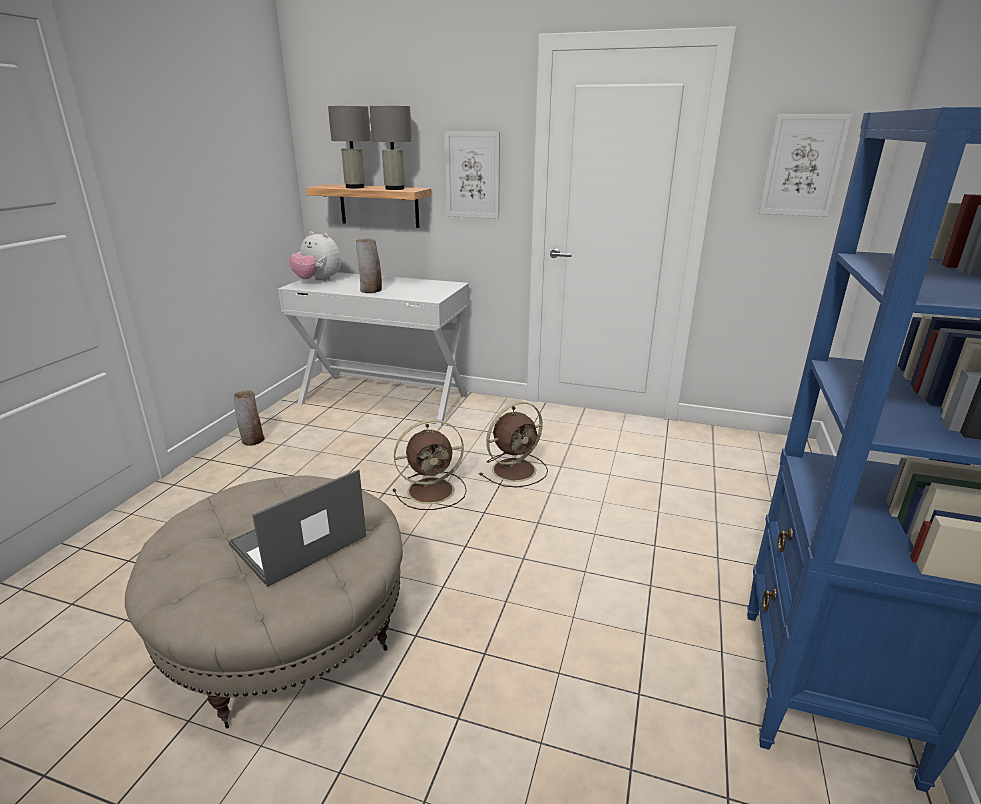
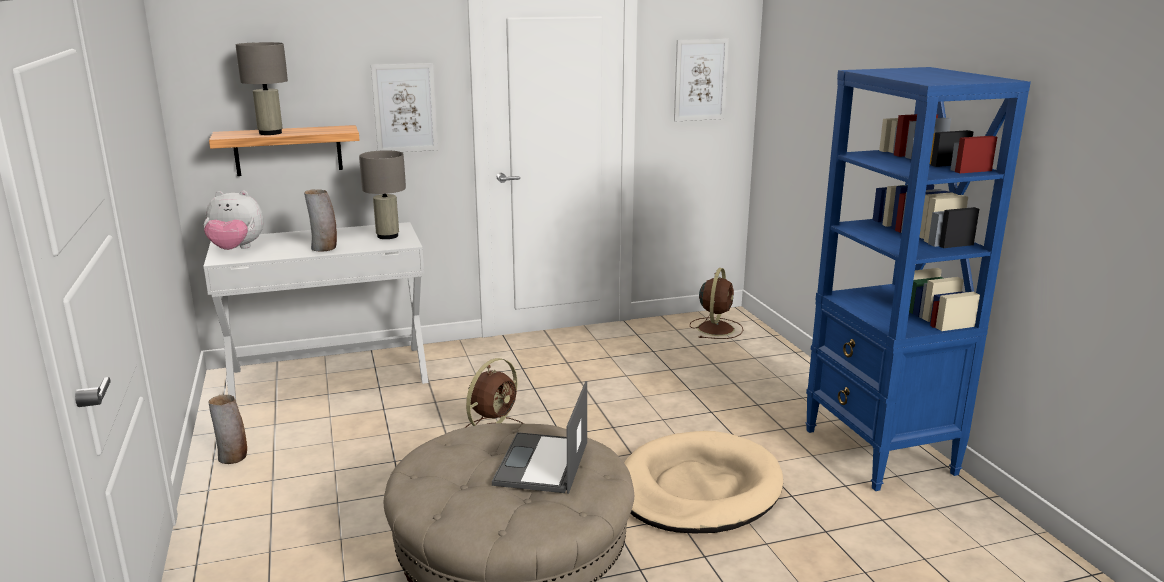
camera: 35 degrees left, 5 degrees down
(395, 189) = (325, 130): grey table lamp -> grey table lamp (388, 236)
(515, 469) = (546, 396): brown fan -> brown fan (716, 328)
(542, 630) = (698, 489): none -> beige dog bed

